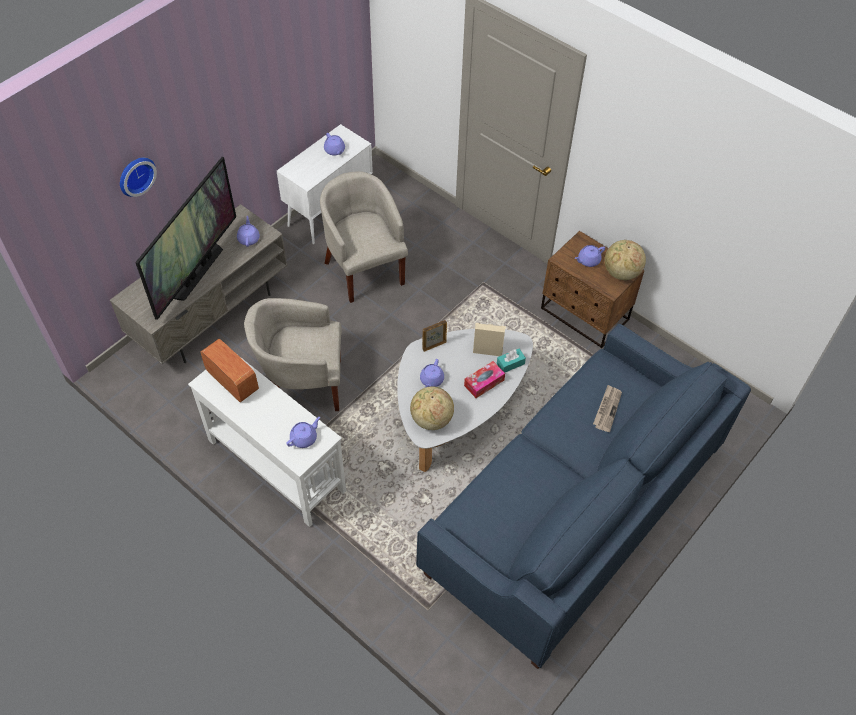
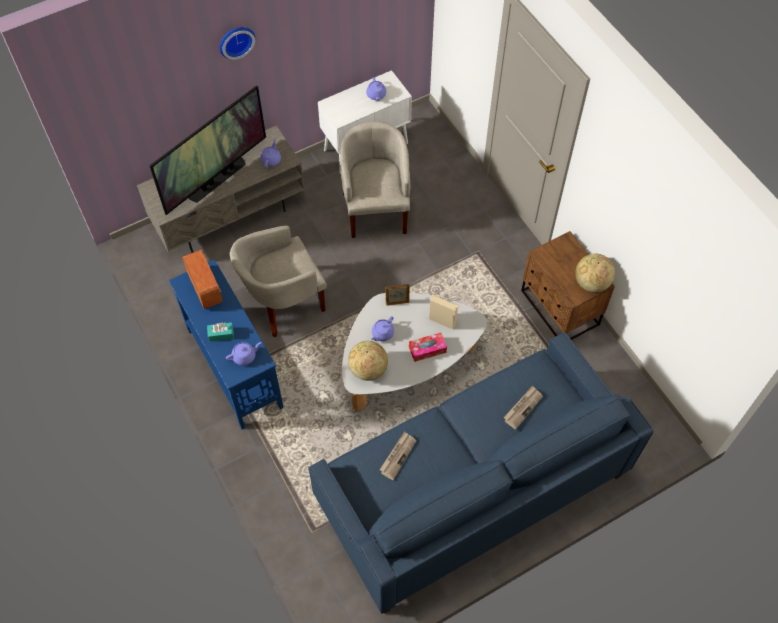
camera: 20 degrees right, 5 degrees up
(135, 175) = (173, 87): wall clock -> wall clock (235, 40)
(276, 464) = (234, 366): white console table -> blue console table
(303, 385) = (283, 302): beige armchair -> beige armchair turned 45 degrees counterclockwise
(503, 494) = (398, 456): none -> newspaper
(510, 363) = (458, 339): turquoise tissue box -> turquoise tissue box (221, 334)
(588, 260) = (565, 262): purple teapot -> none

